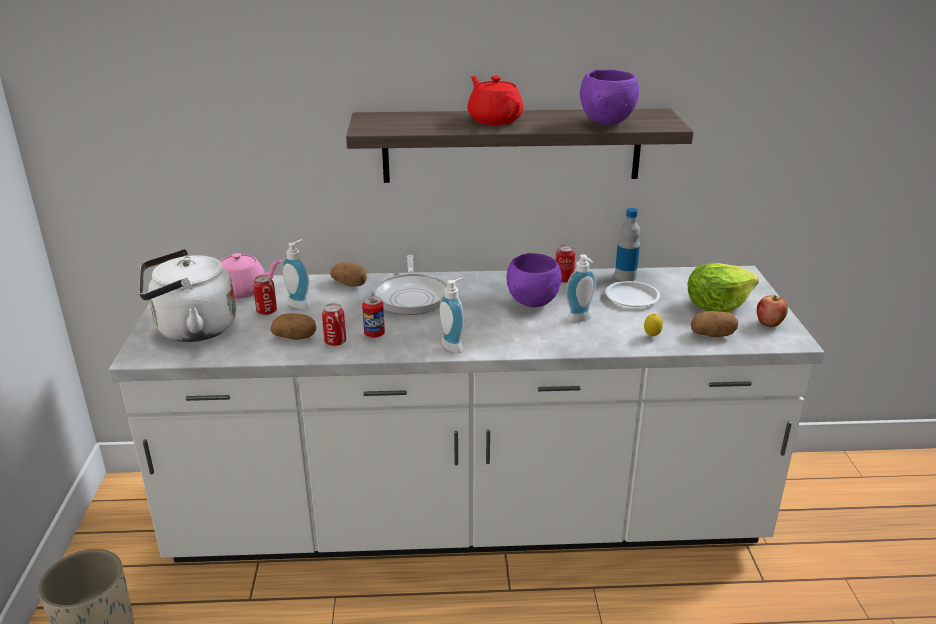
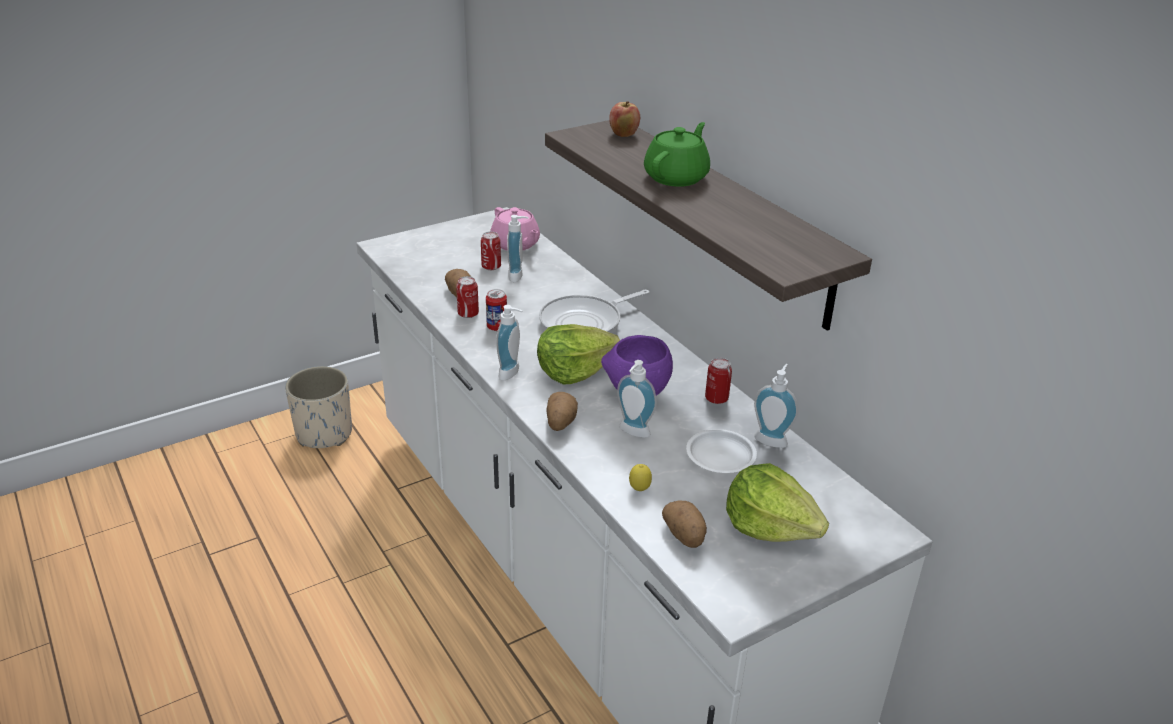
camera: 60 degrees right, 5 degrees up
(191, 330) = (434, 249): white kettle -> none
(350, 284) = (577, 286): potato -> potato (560, 423)
(477, 319) = (574, 370): none -> lettuce
(494, 120) = (677, 177): red teapot -> green teapot
(606, 123) = (742, 232): purple bowl -> none
(625, 276) = (772, 439): bottle -> soap dispenser
(769, 324) = (760, 580): apple -> apple (623, 134)

